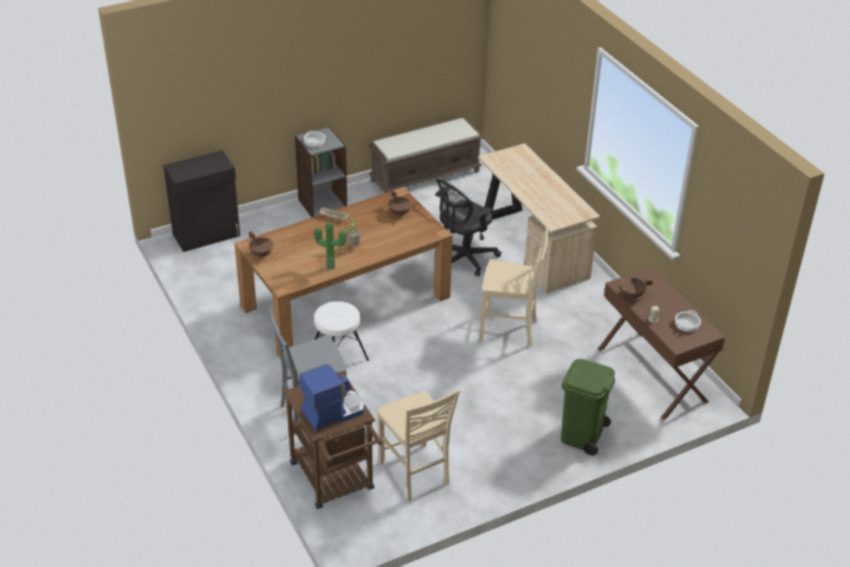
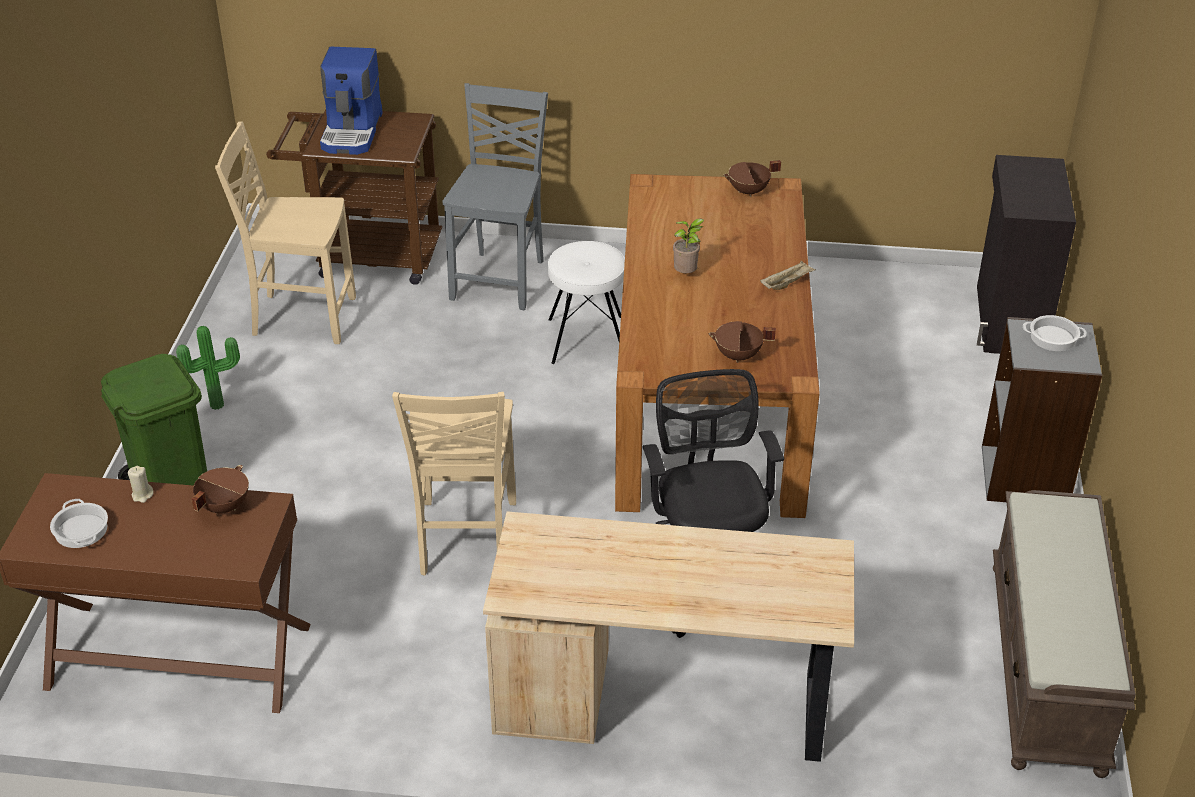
camera: 125 degrees right, 0 degrees up
(331, 266) = (656, 238): potted plant -> potted plant (218, 406)
(509, 330) = (465, 539): beige chair -> beige chair turned 45 degrees counterclockwise

